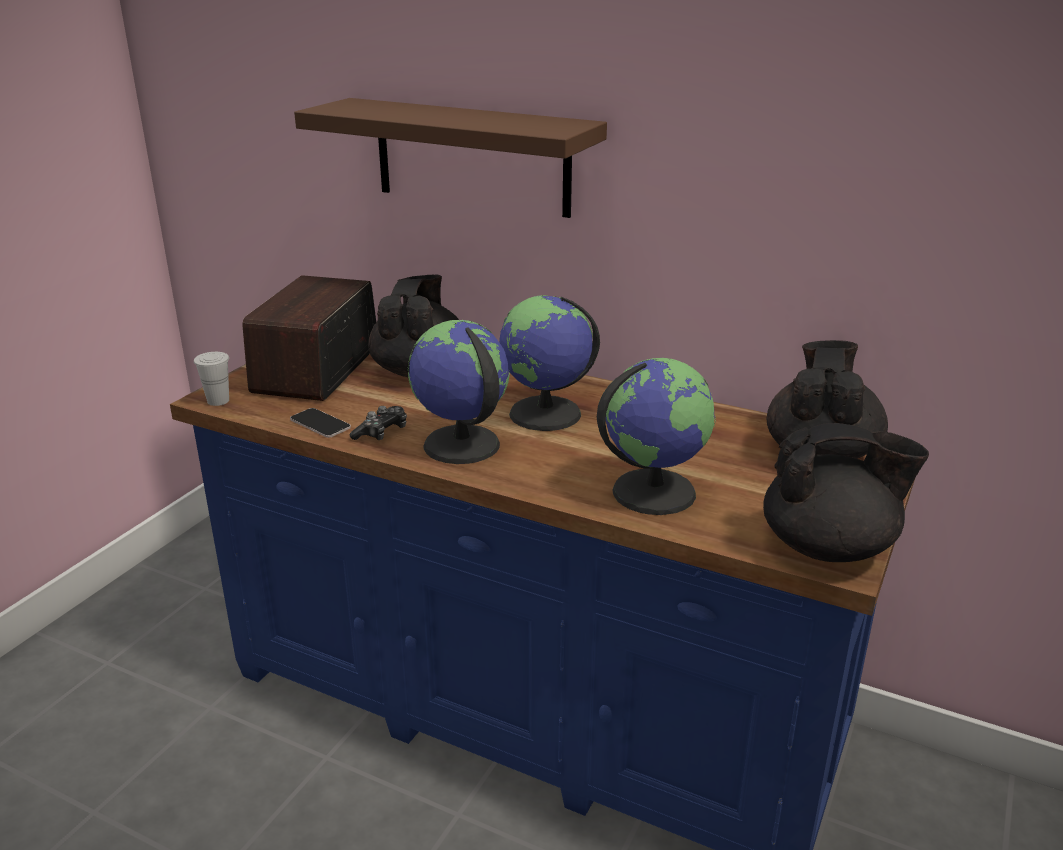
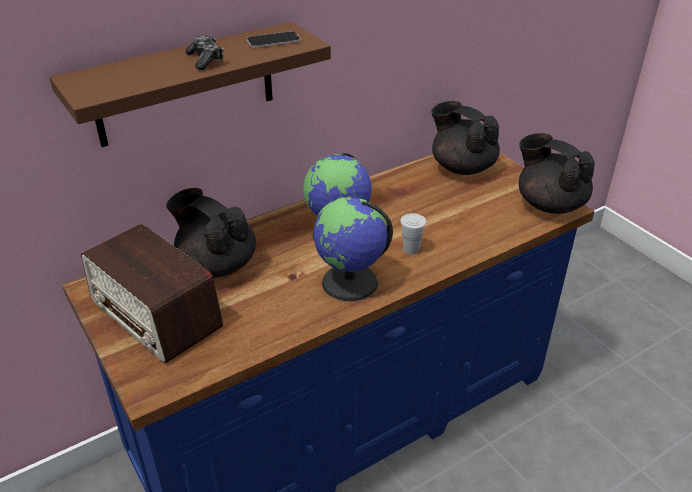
camera: 60 degrees left, 10 degrees up
(218, 401) = (158, 387): white cup -> white cup (411, 249)
(320, 424) = (258, 338): phone -> phone (273, 40)
(381, 432) = (300, 312): game controller -> game controller (205, 60)
(653, 491) = (462, 232): globe -> none
(829, 547) = (549, 204): black teapot -> black teapot turned 75 degrees counterclockwise

